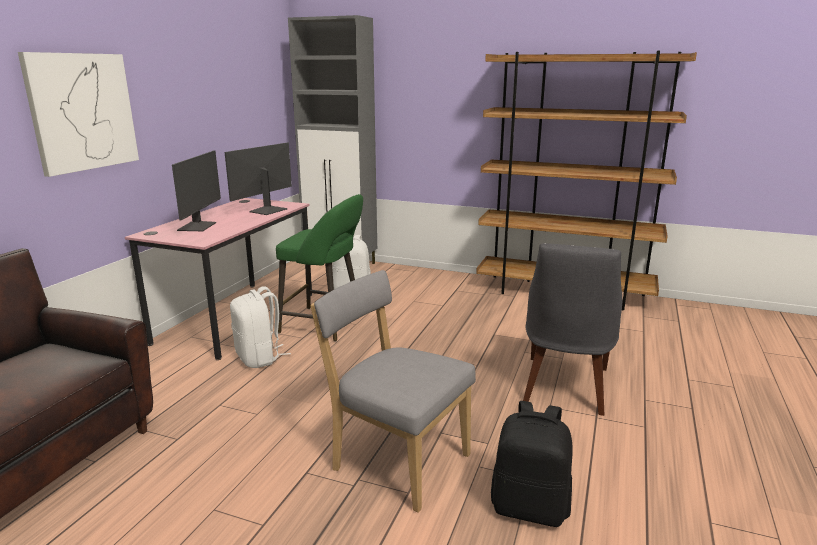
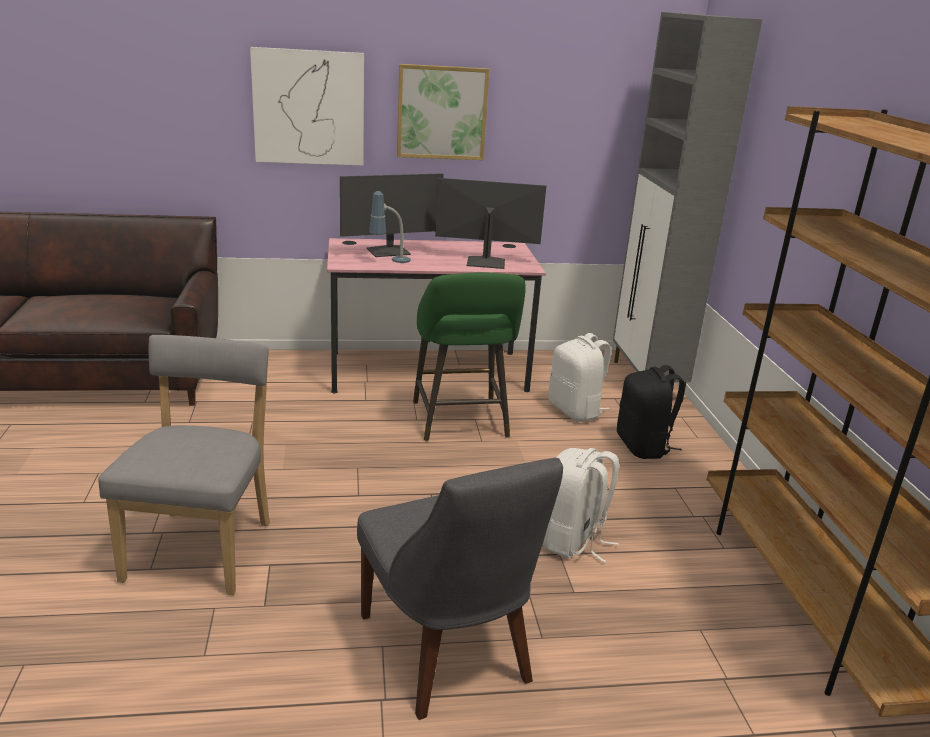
camera: 60 degrees right, 5 degrees up
(178, 103) = (442, 112): none -> picture
(221, 229) = (389, 262): none -> table lamp
(259, 358) = (352, 411): white backpack -> white backpack (572, 541)
(530, 507) = (149, 663): black backpack -> black backpack (643, 447)
(564, 387) = (448, 653): grey chair -> grey chair turned 105 degrees counterclockwise

